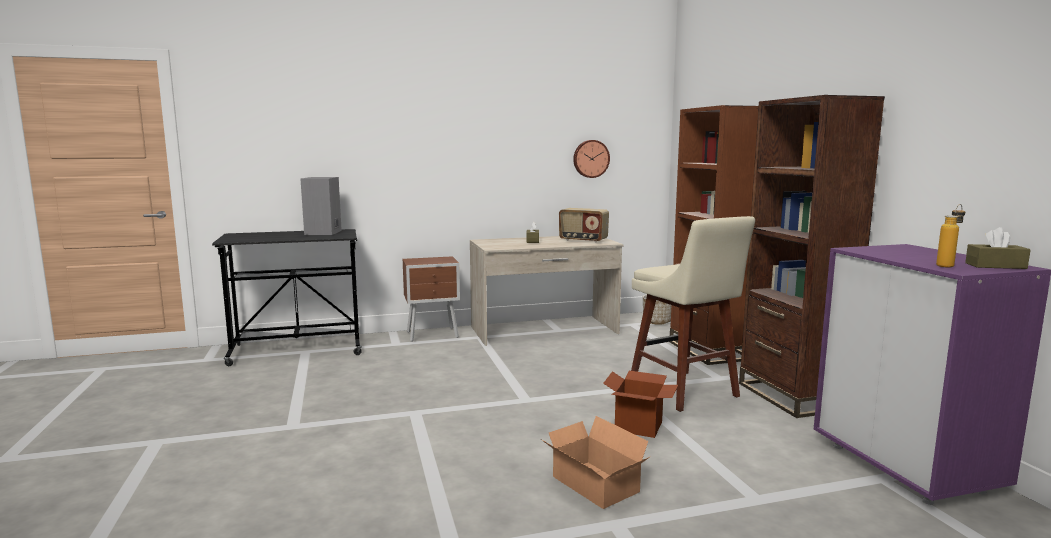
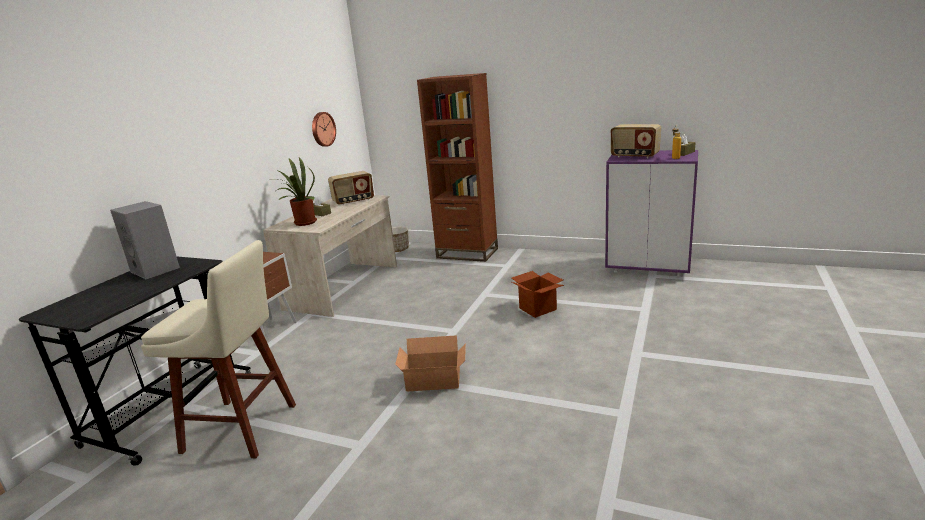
camera: 50 degrees left, 10 degrees up
(500, 243) = (303, 223): none -> potted plant
(594, 486) = (592, 346): cardboard box -> cardboard box (434, 381)
(684, 392) = (512, 281): beige stool -> beige stool (243, 429)
(792, 396) = (553, 258): brown bookcase -> none
(898, 252) = (634, 156): none -> radio

